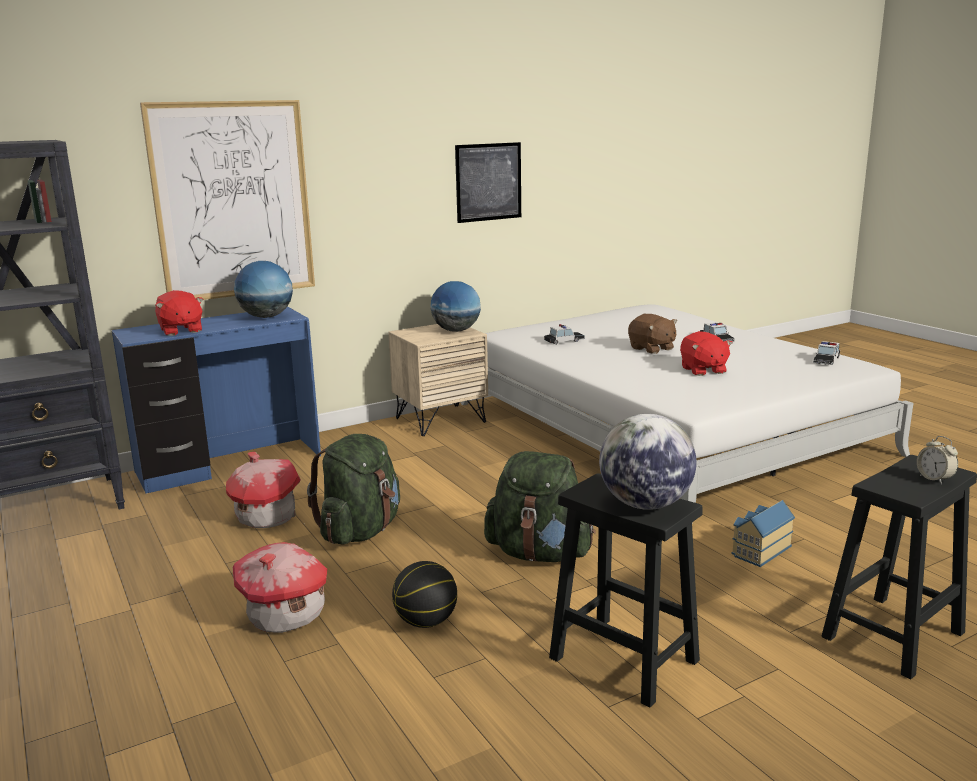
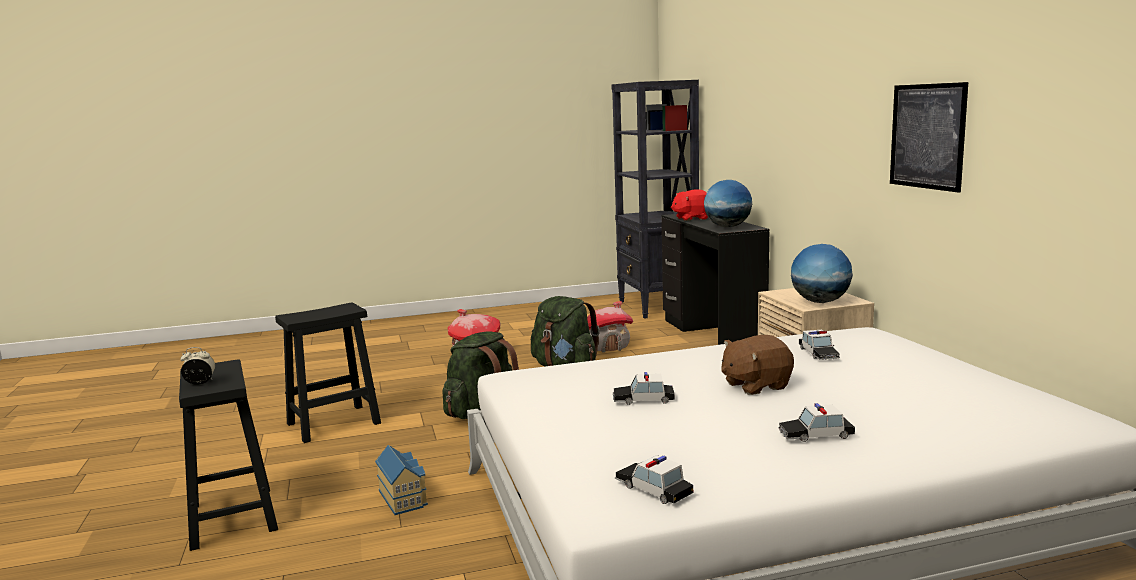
camera: 105 degrees right, 5 degrees down
(230, 464) = (710, 334): blue desk -> black desk
(233, 200) = (756, 130): picture -> none
(425, 622) = (432, 381): basketball -> none
(645, 504) = (308, 314): globe -> none
(703, 370) = (643, 399): red plush toy -> toy car

